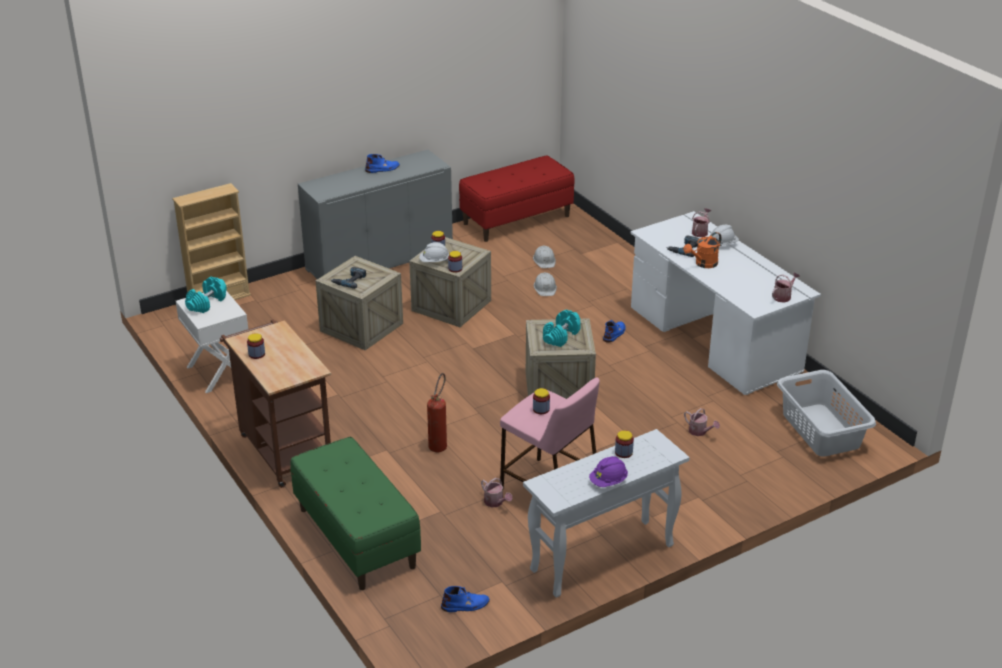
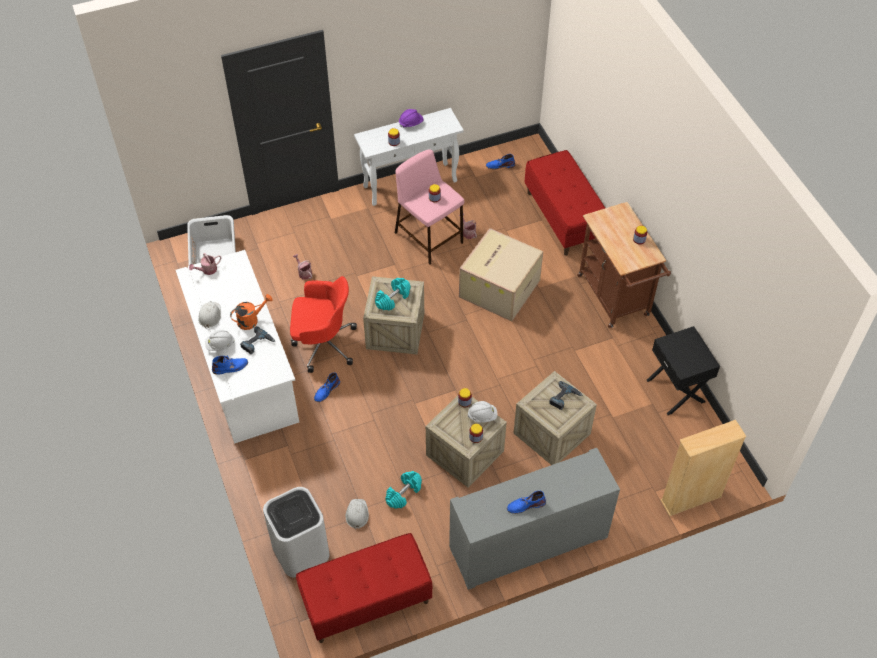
camera: 170 degrees left, 20 degrees up
(207, 303) = (691, 357): turquoise dumbbell -> turquoise dumbbell (403, 493)
(218, 373) = (676, 390): white nightstand -> black nightstand
(356, 538) = (563, 218): green bench -> red bench
(439, 444) = (499, 287): fire extinguisher -> cardboard box
(545, 288) = (369, 467): white hard hat -> white hard hat (210, 316)
(586, 237) = (300, 551): none -> white trash can
(638, 369) = (323, 344): none -> red office chair
(700, 232) = (230, 367): watering can -> blue boot

